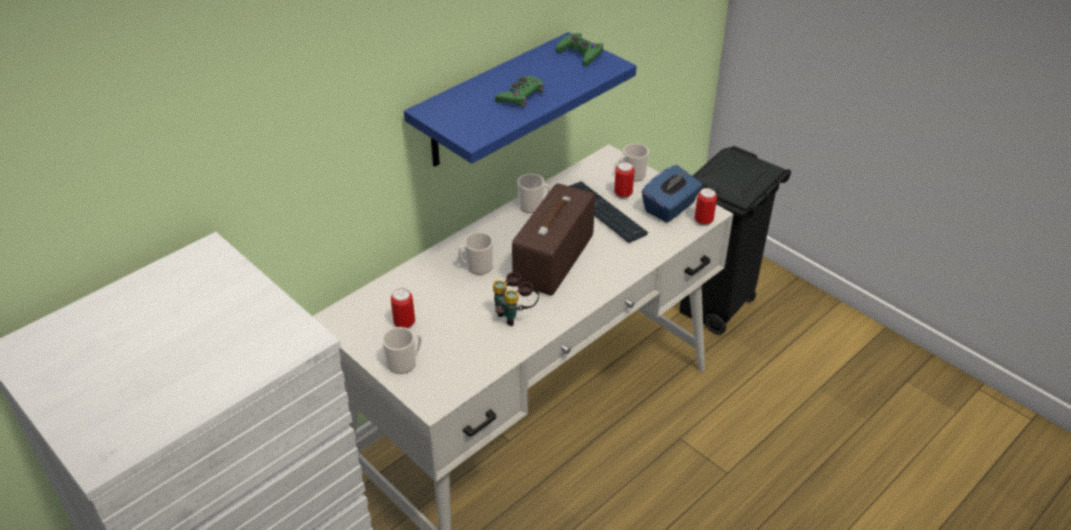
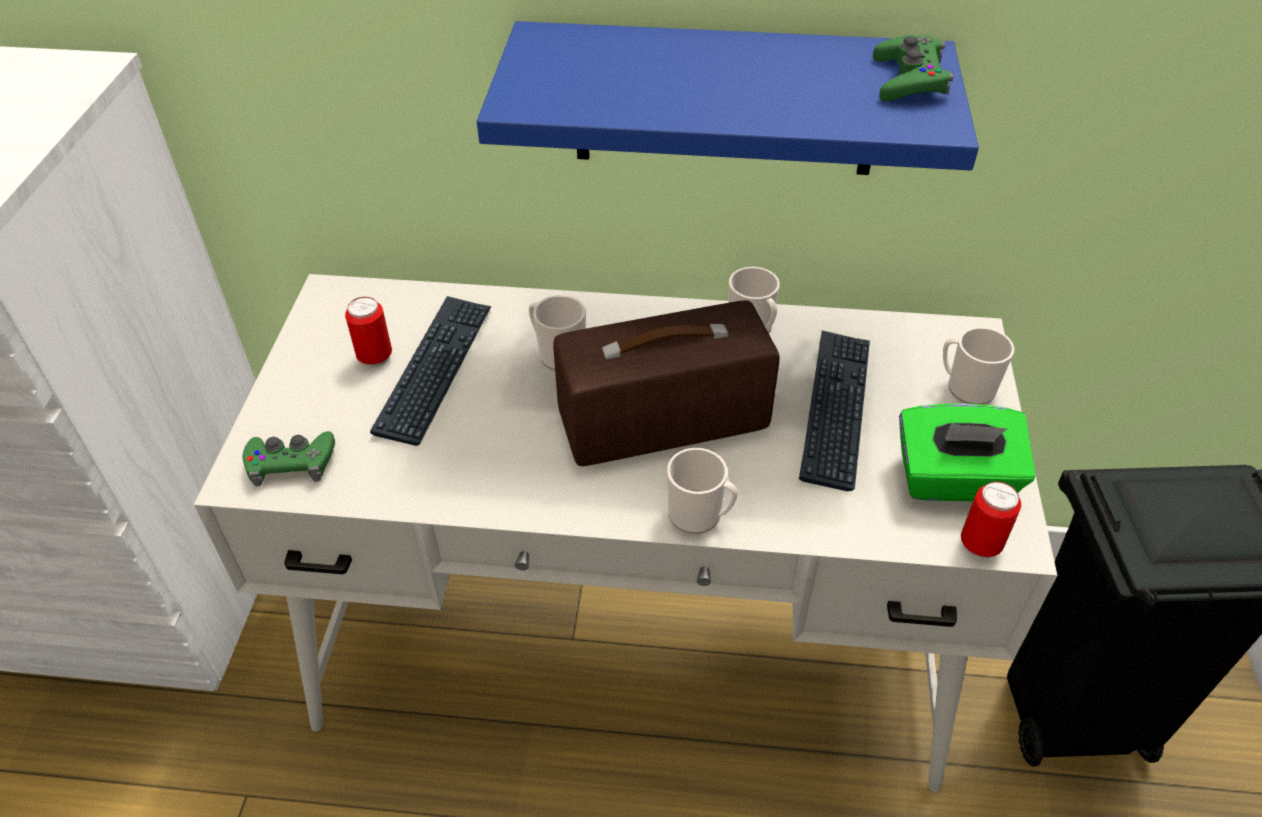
camera: 50 degrees right, 5 degrees up
(405, 362) = (300, 403): mug -> mug (700, 515)
(438, 308) = (435, 369): none -> keyboard
(515, 314) = (499, 452): binoculars -> none
(520, 96) = (694, 87): green game controller -> green game controller (291, 463)
(623, 194) = (908, 405): can -> none
(670, 208) = (954, 480): blue tissue box -> green tissue box

